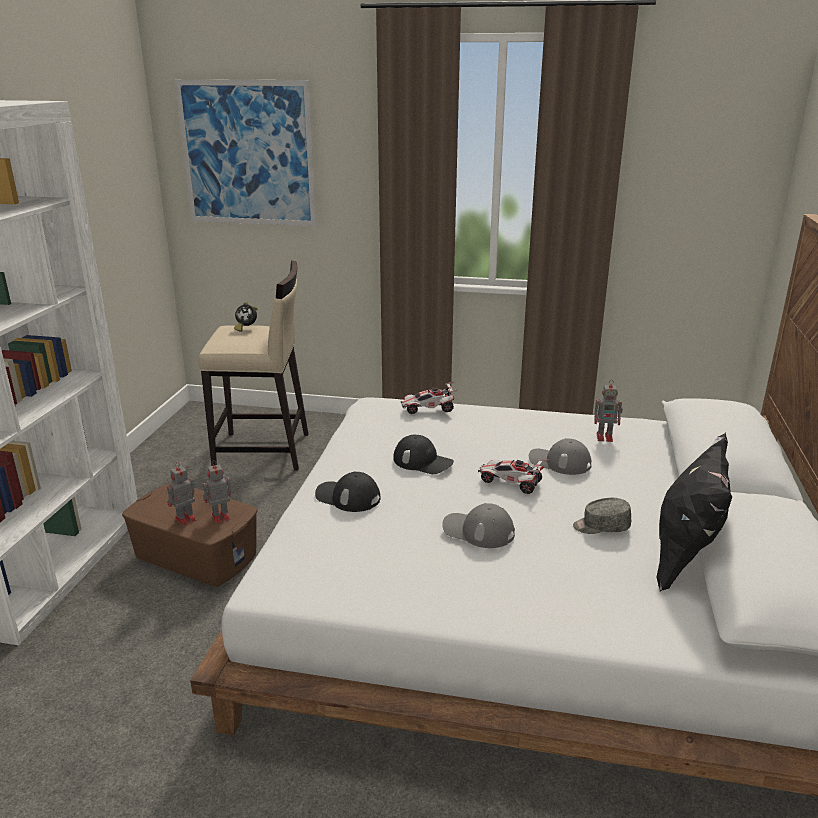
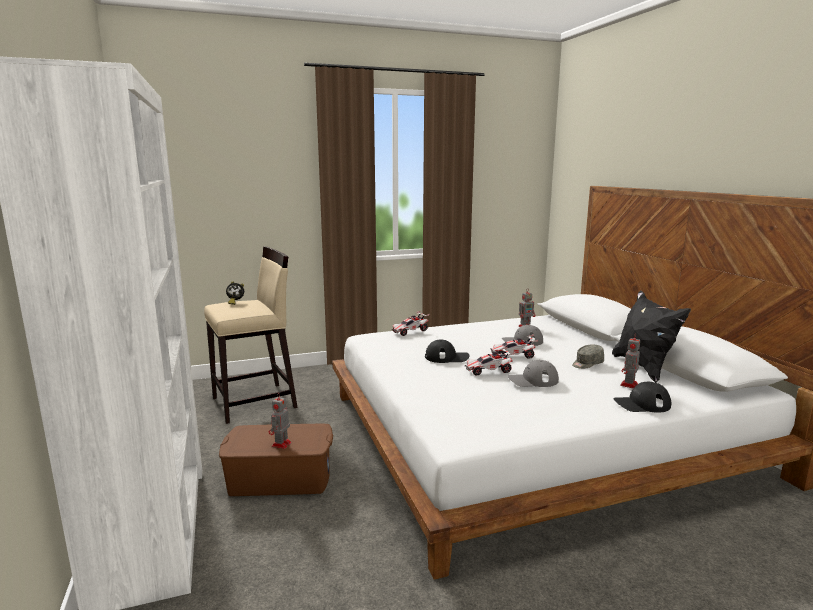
camera: 30 degrees left, 10 degrees down
(219, 517) = (308, 436): toy robot -> toy robot (629, 385)
(247, 154) = (207, 170): picture -> none
(348, 497) = (430, 384): black cap -> black cap (641, 404)
(445, 498) = (489, 371): none -> toy car

